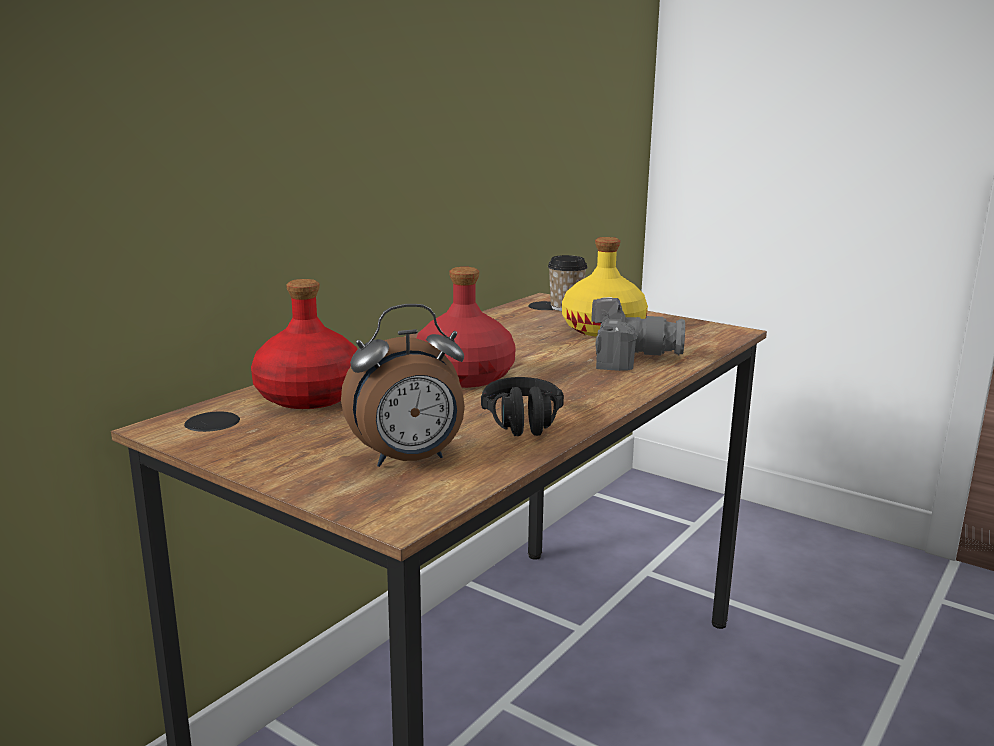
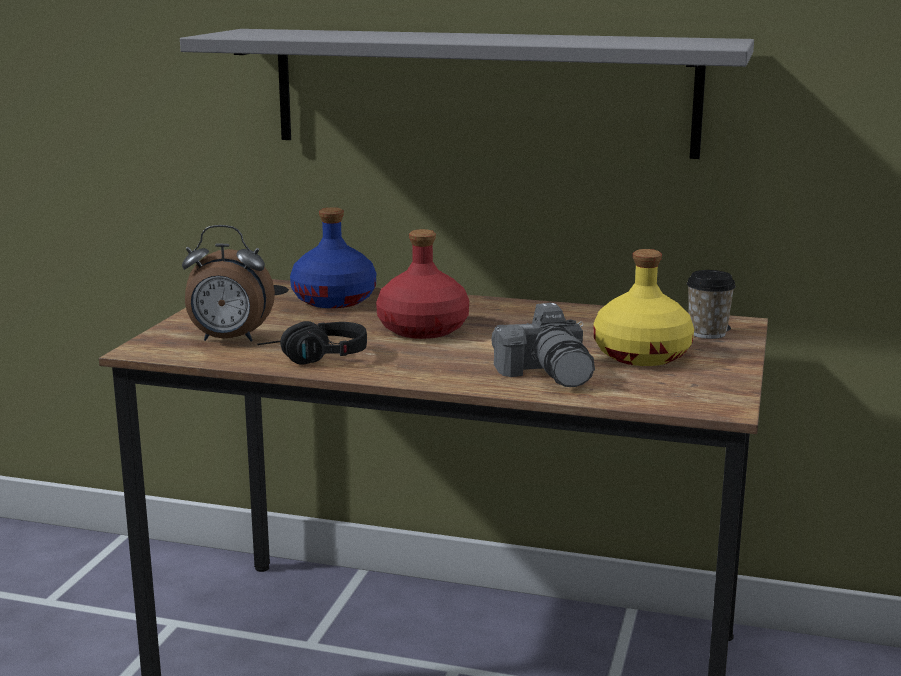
camera: 70 degrees right, 0 degrees up
(309, 396) = (334, 300): red bottle -> blue bottle
(350, 122) = (482, 91): none -> grey shelf
(409, 460) = (229, 340): alarm clock -> alarm clock turned 45 degrees counterclockwise

